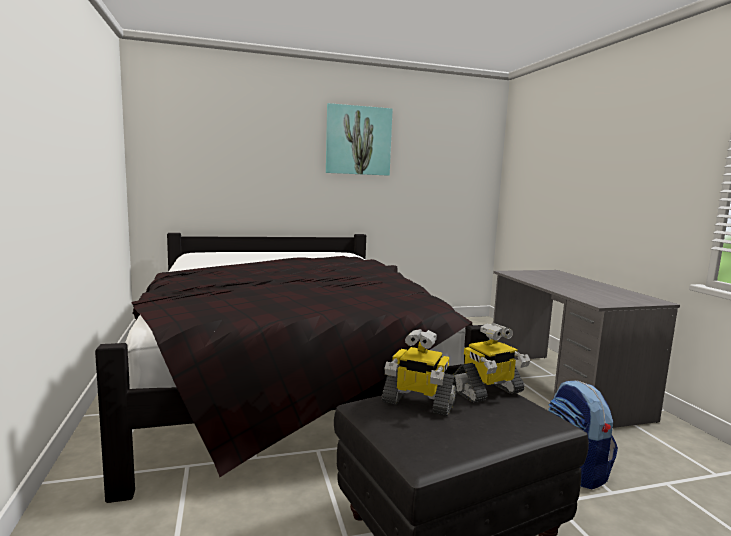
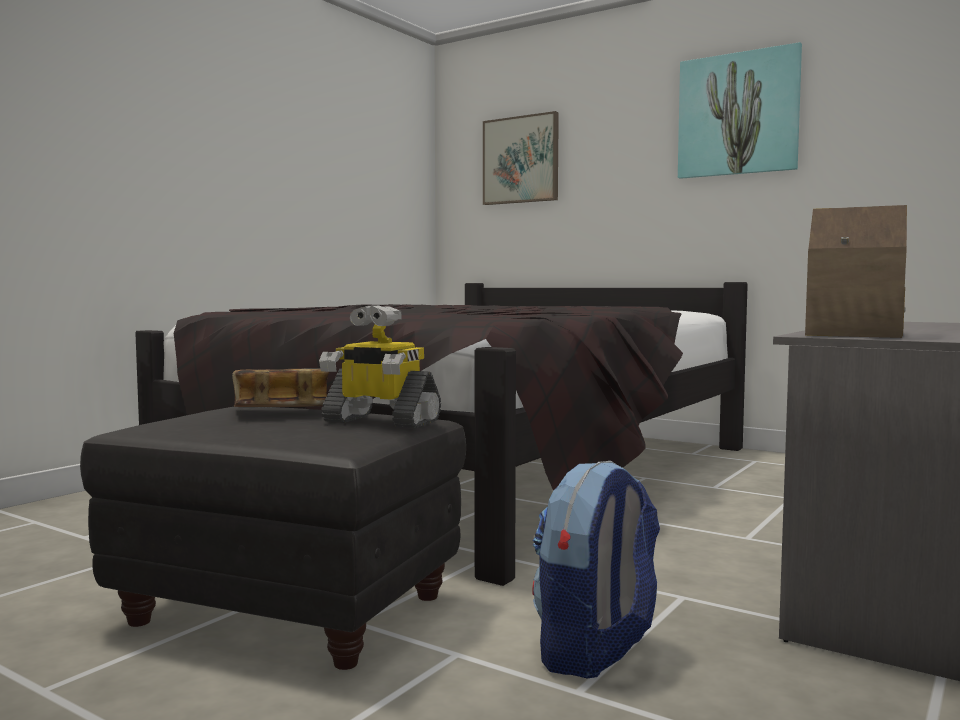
camera: 50 degrees right, 5 degrees down
(210, 145) = (521, 160): none -> picture
(418, 403) = (280, 412): toy robot -> book
(601, 300) = (852, 334): none -> toy house

